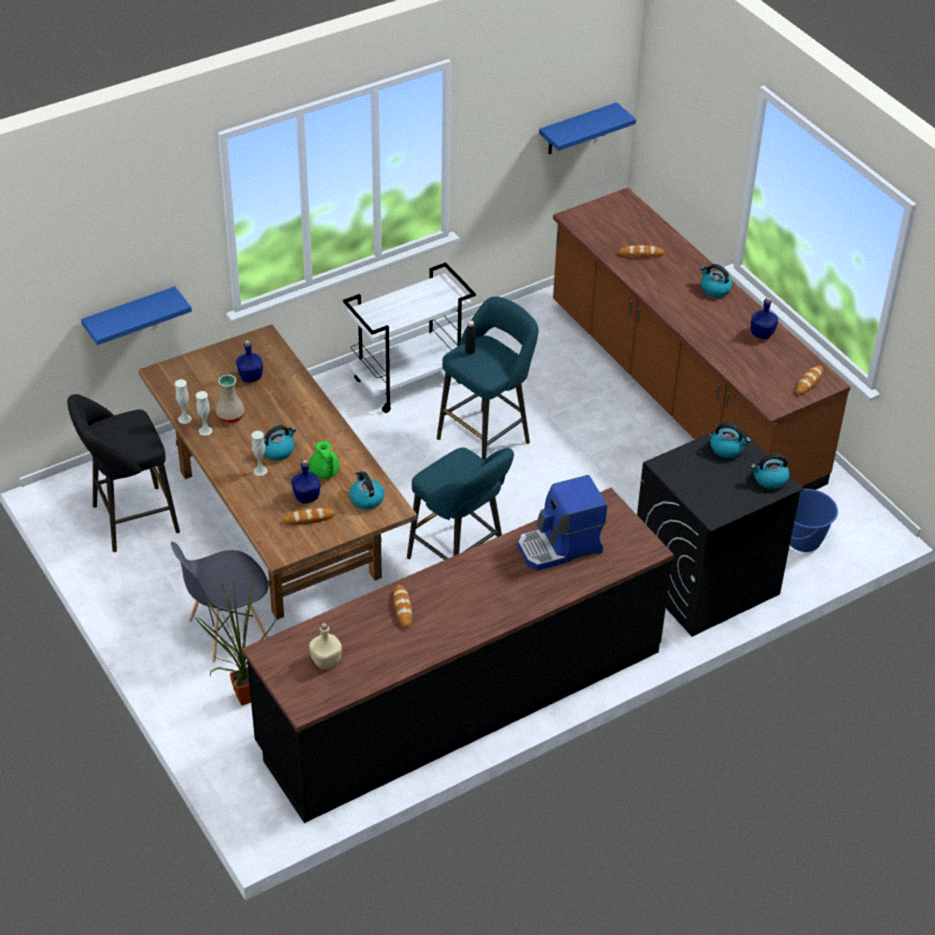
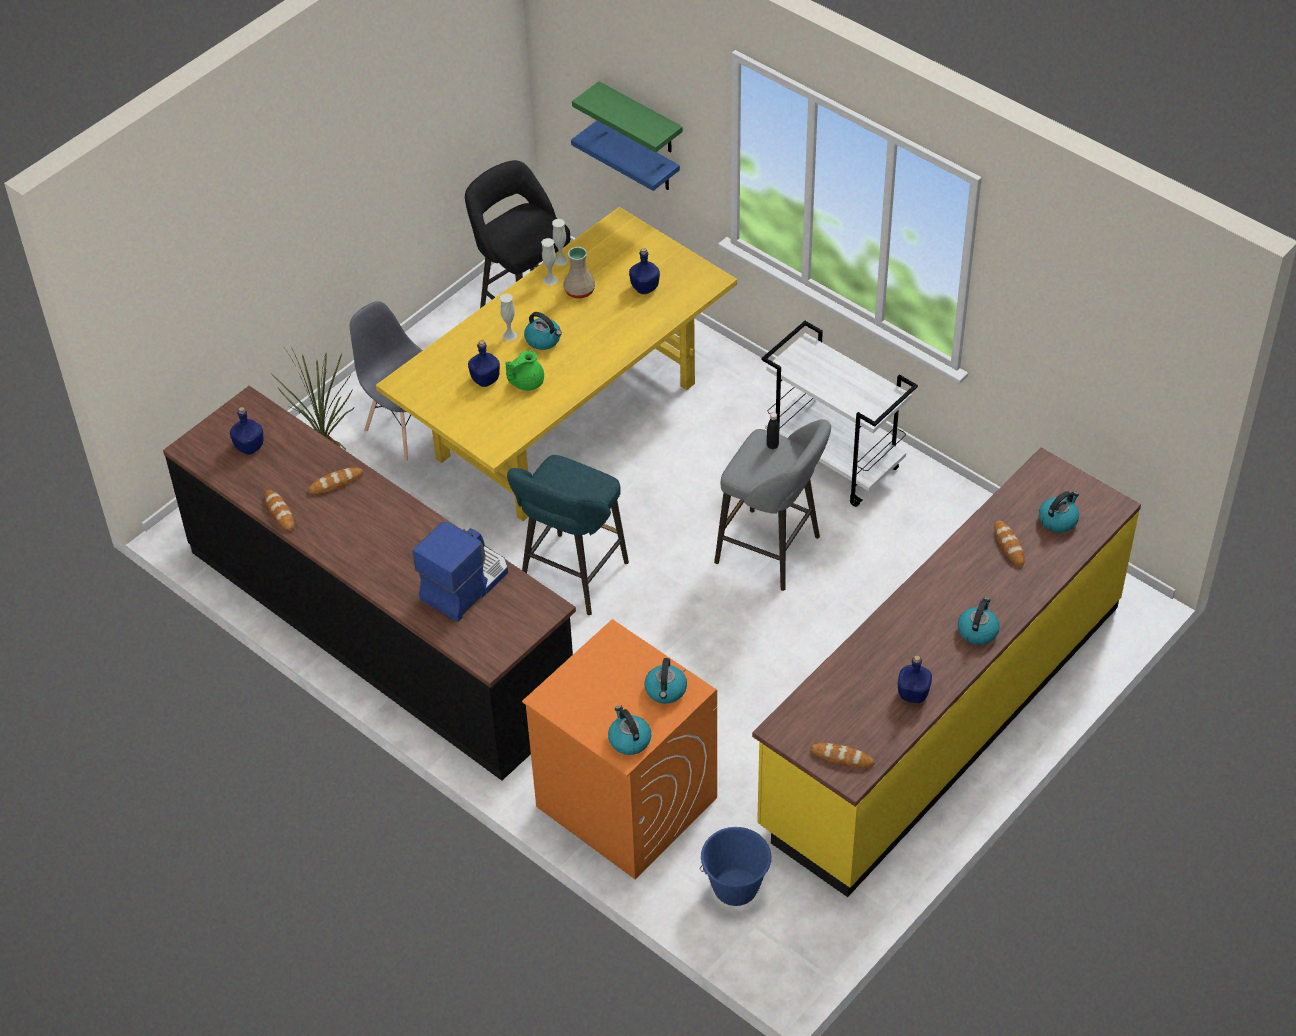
camera: 75 degrees right, 5 degrees up
(129, 278) = (640, 119): none -> green shelf
(279, 525) = (565, 422): brown dining table -> yellow dining table
(309, 518) = (455, 390): bread -> bread (279, 512)
(326, 661) = (250, 447): beige bottle -> blue bottle
(366, 499) = (500, 424): kettle -> kettle (1058, 520)
(487, 438) = (773, 552): turquoise stool -> grey stool
(560, 547) = (464, 584): coffee machine -> coffee machine turned 75 degrees clockwise
(577, 129) = (1128, 392): blue shelf -> none
(682, 394) = (941, 715): brown counter -> yellow counter
(704, 582) = (625, 802): black washing machine -> orange washing machine

